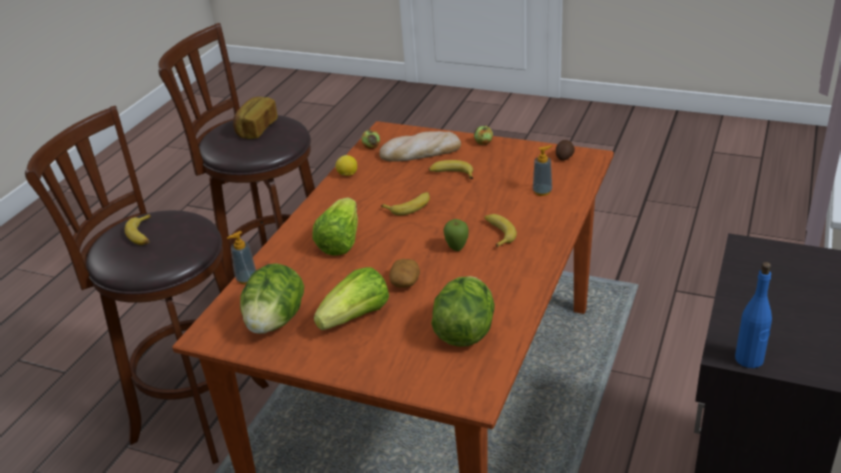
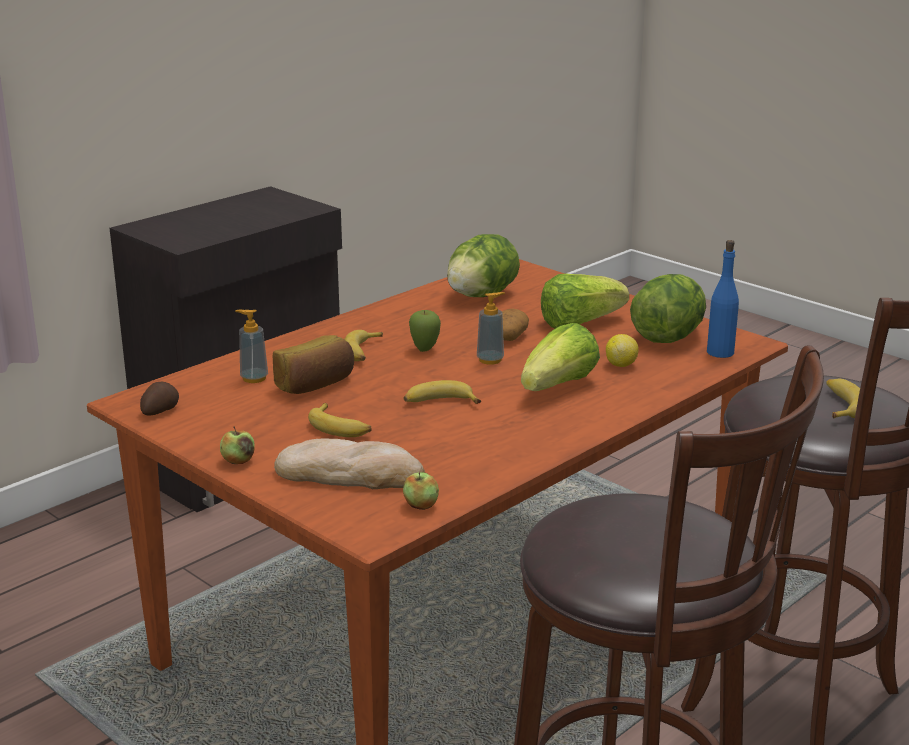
camera: 160 degrees left, 10 degrees down
(247, 279) = (694, 376): soap dispenser -> soap dispenser (490, 360)
(256, 129) = (632, 538): bread -> bread (316, 384)
(347, 175) = (495, 467): lemon -> lemon (621, 365)
(749, 359) = (304, 204): blue bottle -> blue bottle (720, 352)

